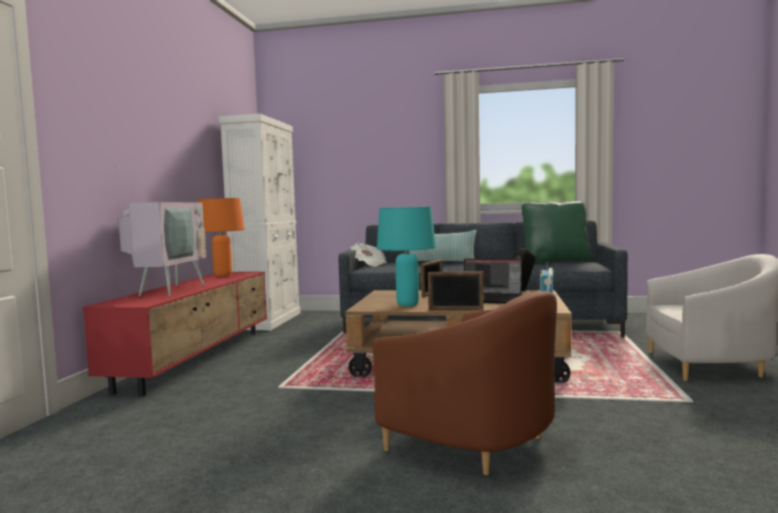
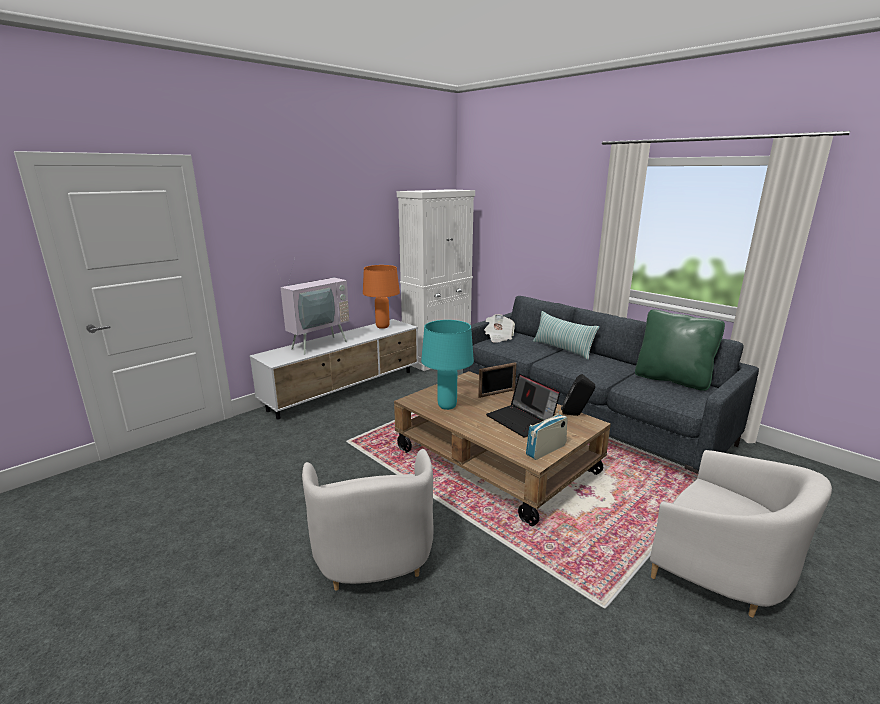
camera: 35 degrees right, 15 degrees up
(197, 358) = (345, 390): red tv stand -> white tv stand
(455, 310) = (462, 429): picture frame -> none
(474, 441) = (374, 555): brown armchair -> white armchair

